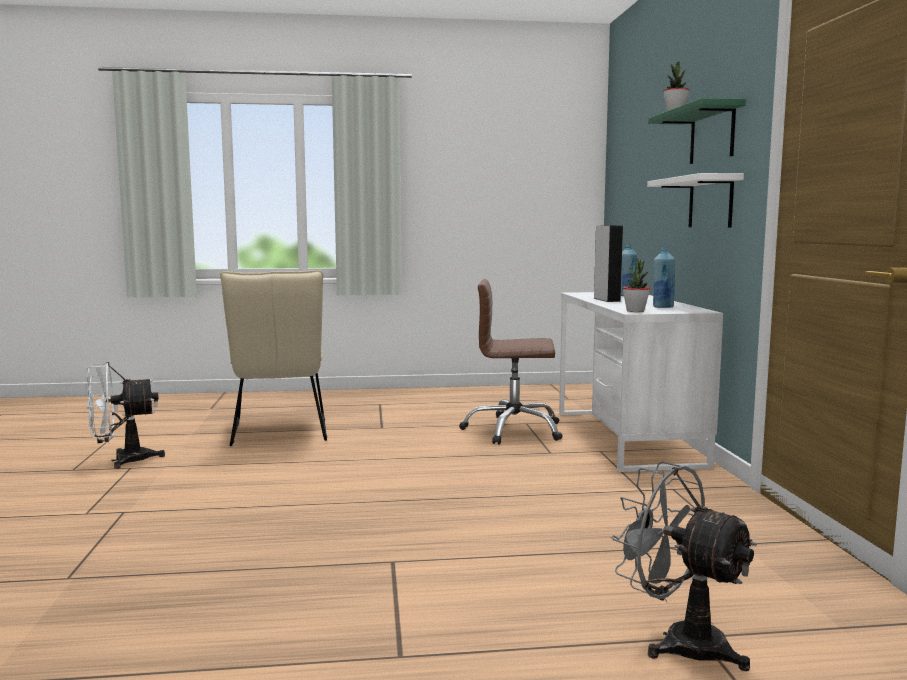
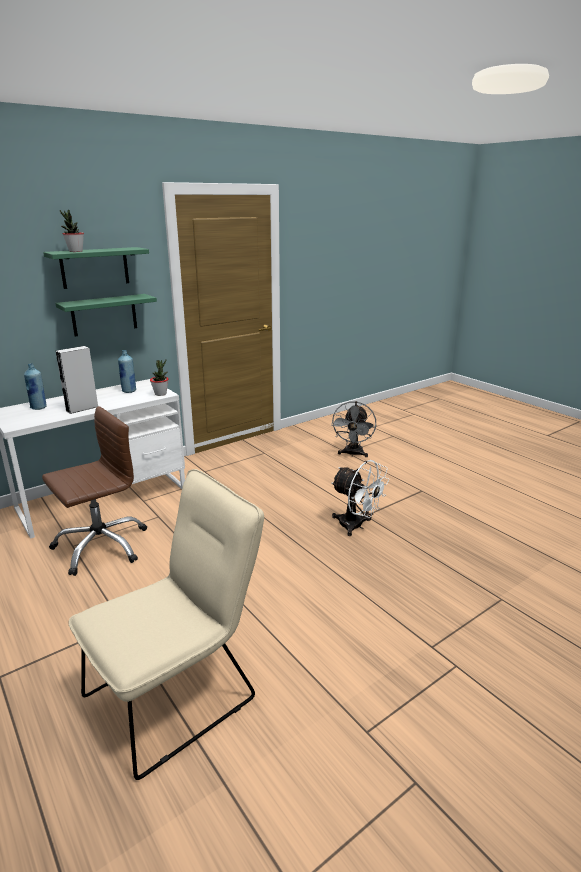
camera: 120 degrees left, 15 degrees up
(122, 460) = (357, 762): white fan -> white fan (356, 526)
(513, 430) = (101, 545): brown office chair -> brown office chair turned 105 degrees counterclockwise
(710, 202) = (104, 315): white shelf -> green shelf

